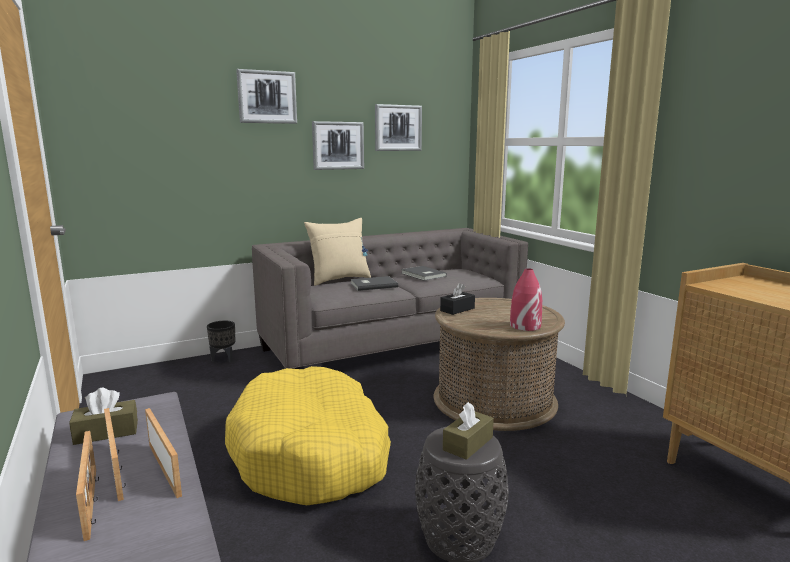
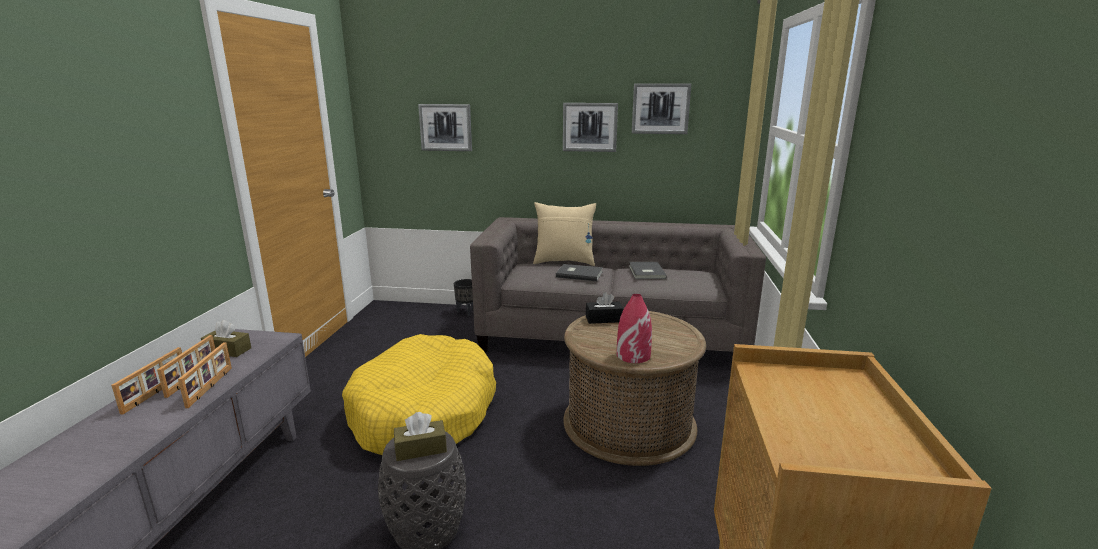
camera: 35 degrees right, 5 degrees up
(267, 97) = (520, 80): picture -> picture (446, 127)

